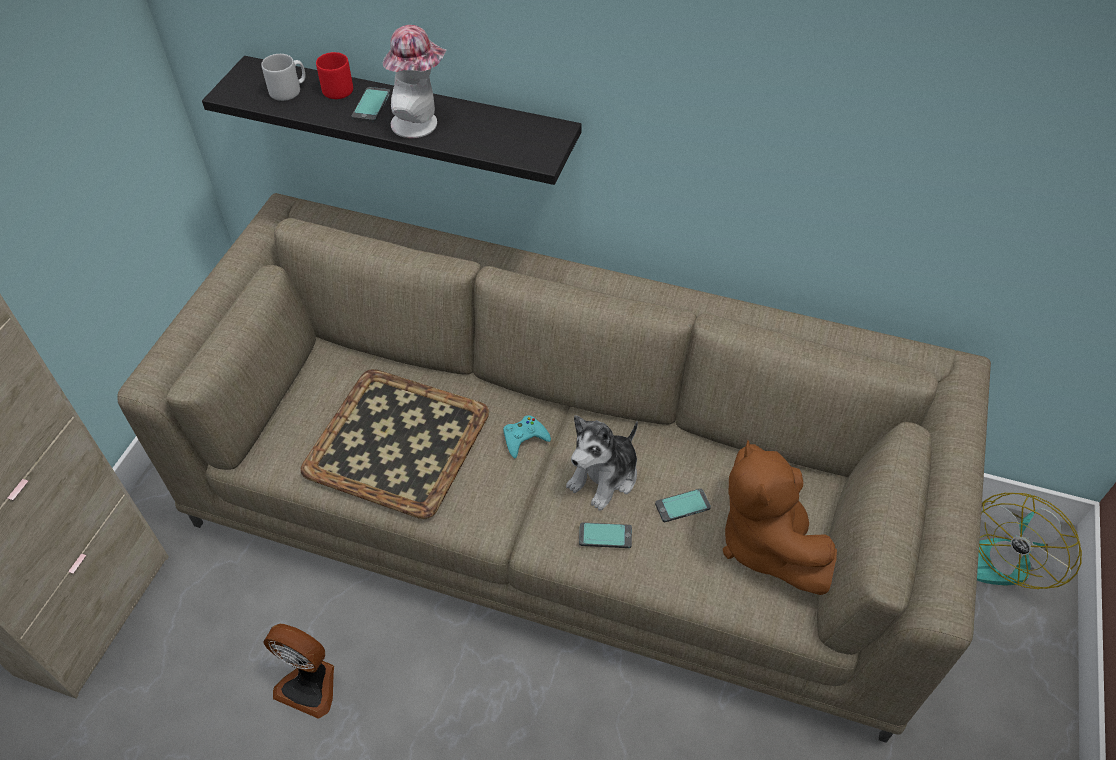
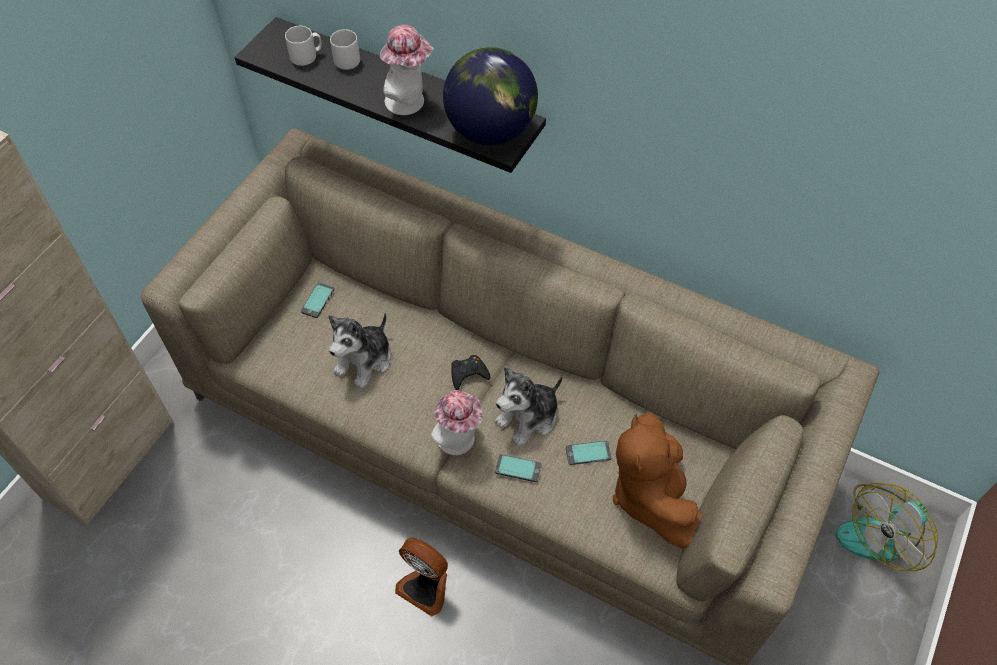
camera: 10 degrees right, 5 degrees up
(310, 684) = (270, 546): fan -> fan (426, 586)
(336, 88) = (346, 58): red mug -> grey mug
(371, 106) = (372, 79): phone -> phone (318, 300)
(399, 441) = (364, 360): tray -> plush toy
(522, 143) = (490, 131): none -> globe
(524, 438) = (468, 374): turquoise game controller -> black game controller
(530, 516) = (460, 441): none -> hat

